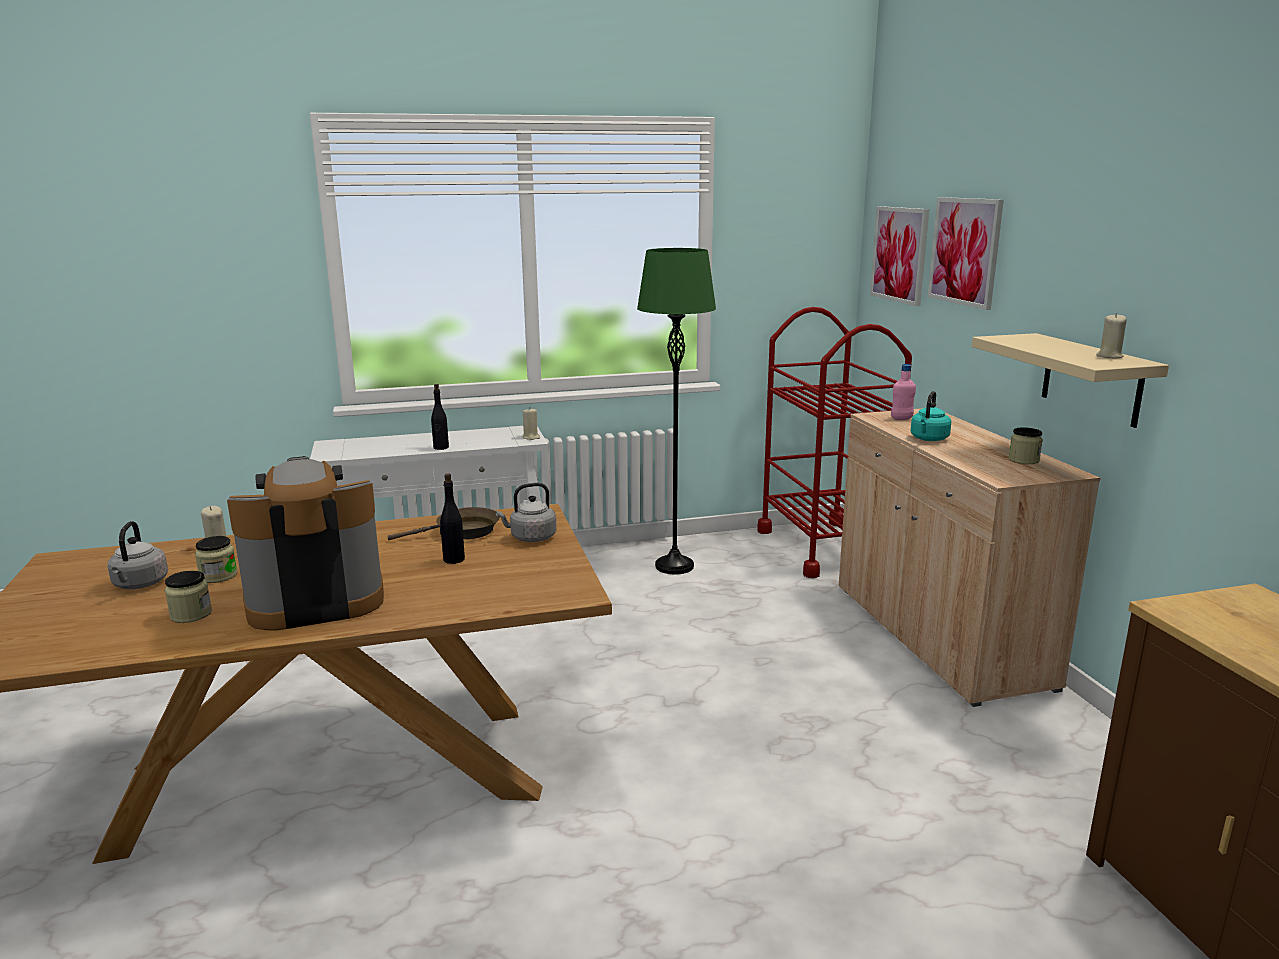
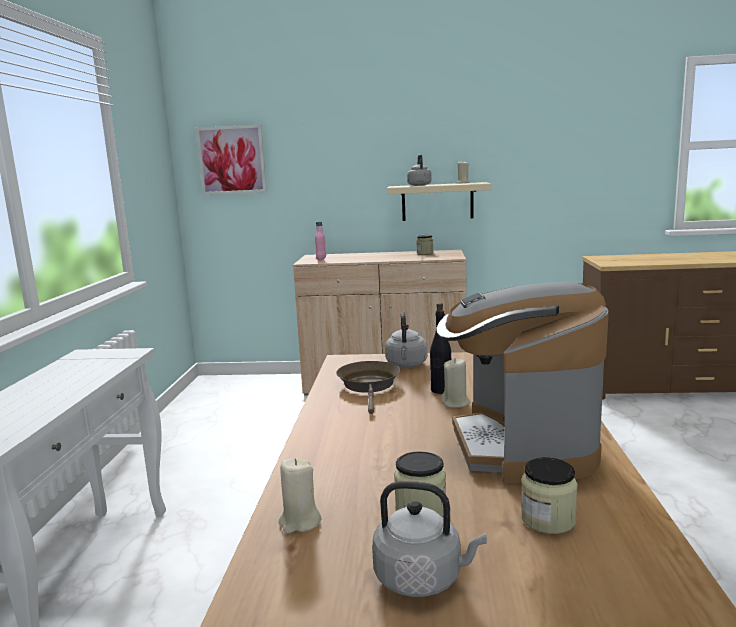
camera: 70 degrees left, 5 degrees down
(441, 448) = (79, 388): black bottle -> none
(531, 437) = (121, 352): beige candle -> beige candle (455, 403)
(674, 566) = (196, 443): green floor lamp -> none
(824, 548) = (237, 388): red cart -> none
(928, 439) = (369, 259): turquoise kettle -> none
(965, 251) = (309, 148): picture -> none
(1037, 343) = (419, 185): none -> grey kettle

